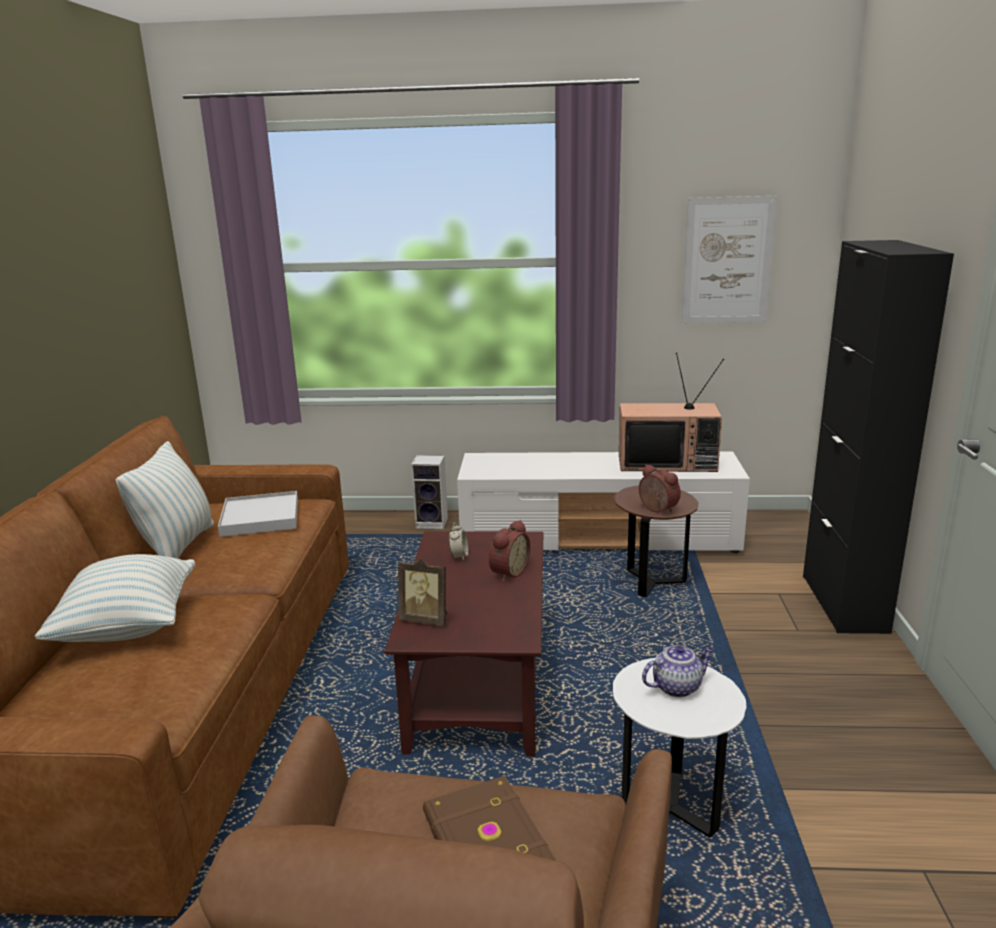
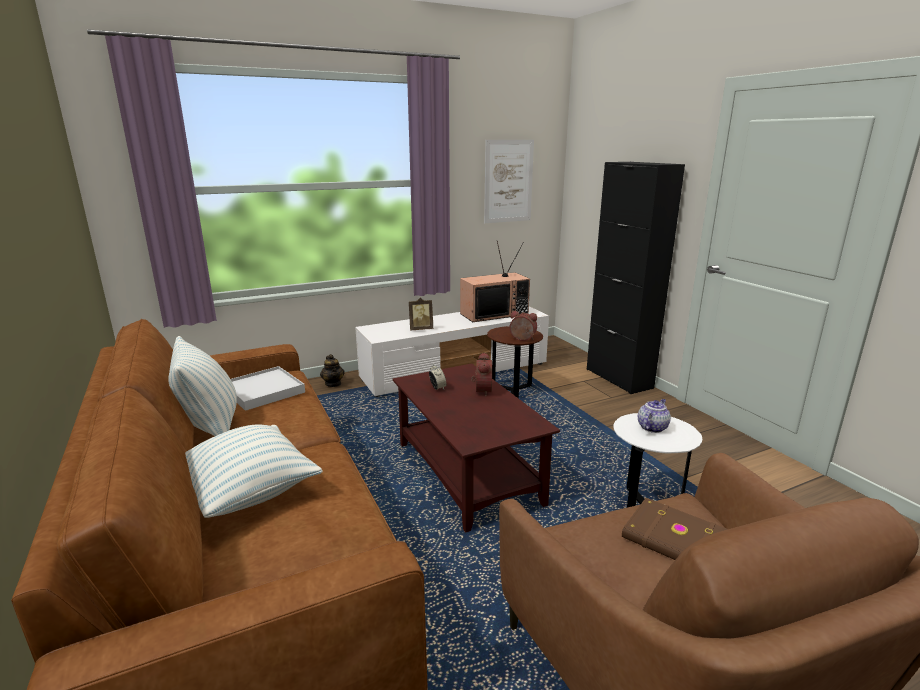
camera: 30 degrees left, 0 degrees up
(426, 619) = (465, 429): picture frame -> picture frame (421, 329)
(433, 523) = (333, 384): speaker -> teapot

